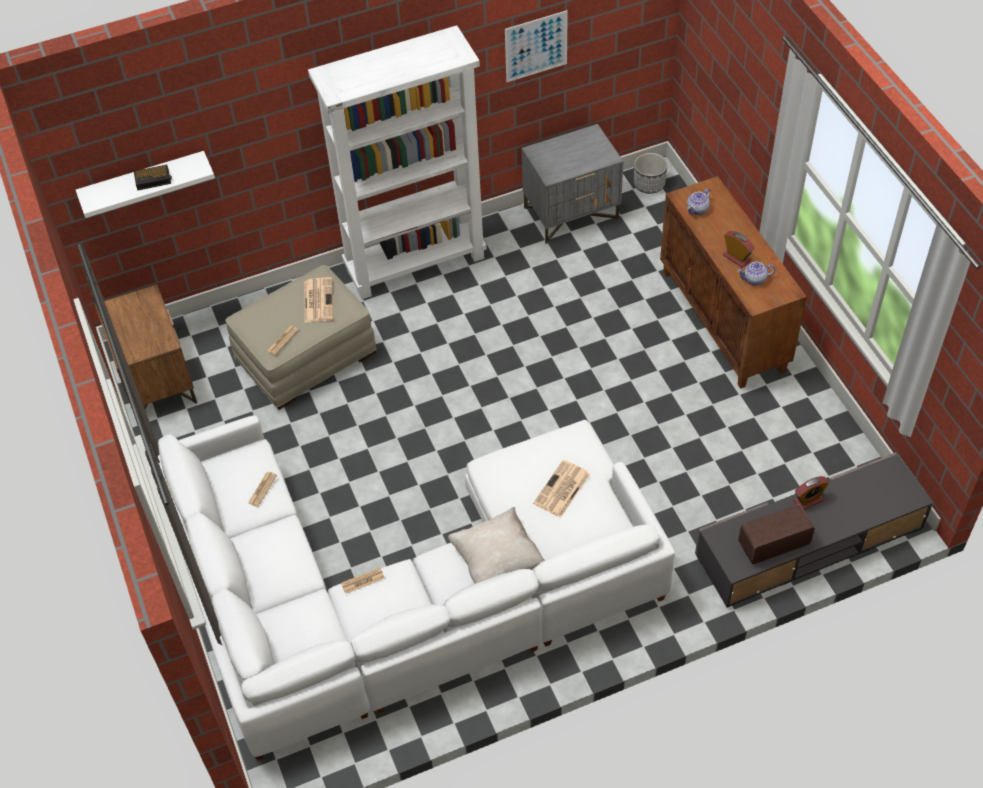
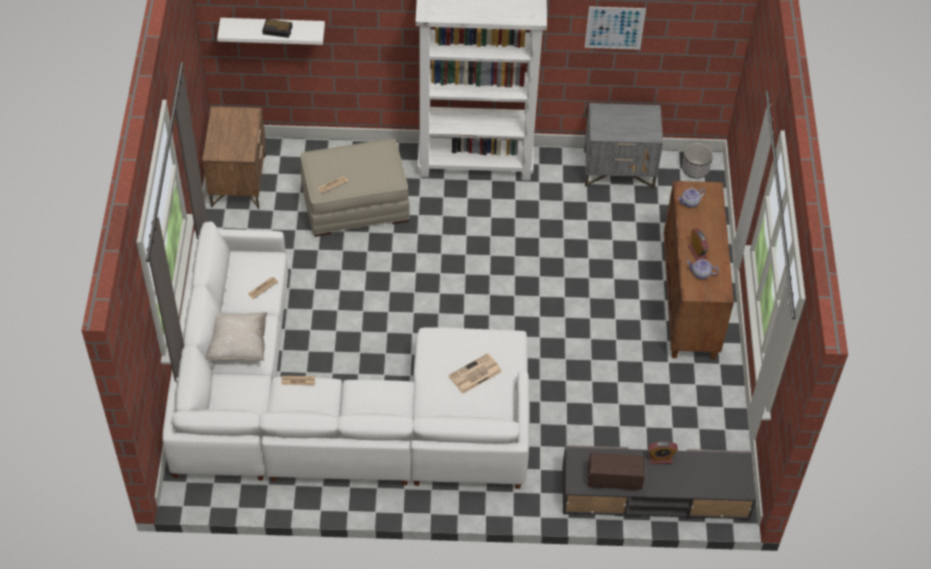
camera: 20 degrees right, 0 degrees up
(318, 300) = (374, 164): newspaper -> none
(497, 561) = (400, 406): beige pillow -> beige pillow (238, 346)

